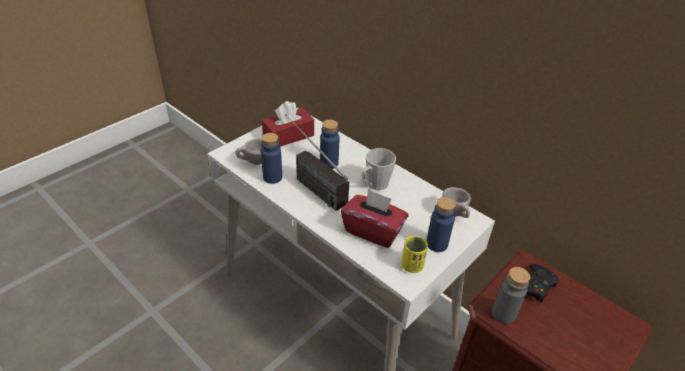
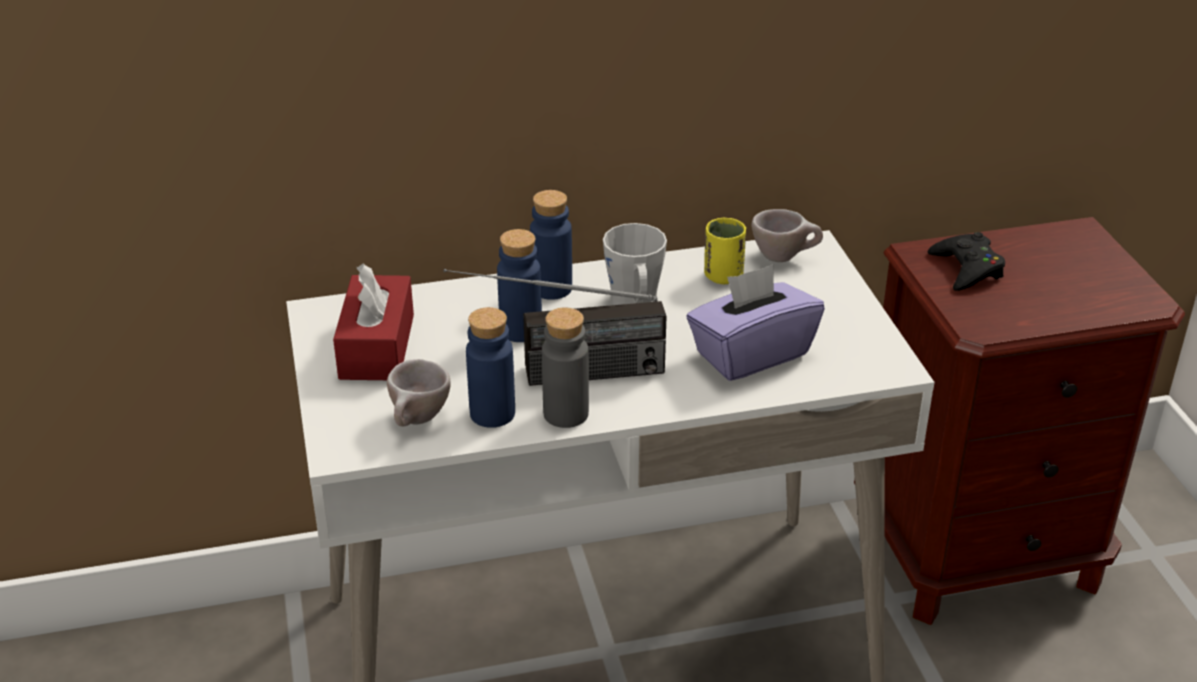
camera: 55 degrees left, 5 degrees down
(373, 231) = (751, 354): red tissue box -> purple tissue box
(412, 266) = (862, 348): yellow cup -> yellow cup (723, 276)
(437, 244) = (835, 304): blue bottle -> blue bottle (552, 288)
(503, 314) = (999, 319): grey bottle -> grey bottle (566, 414)

